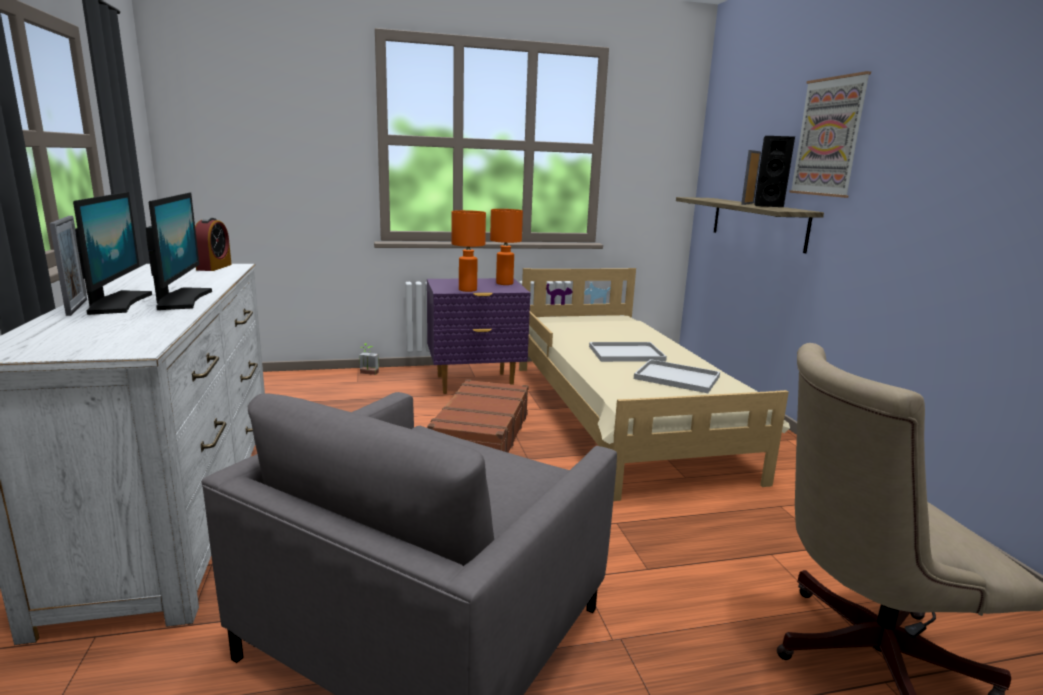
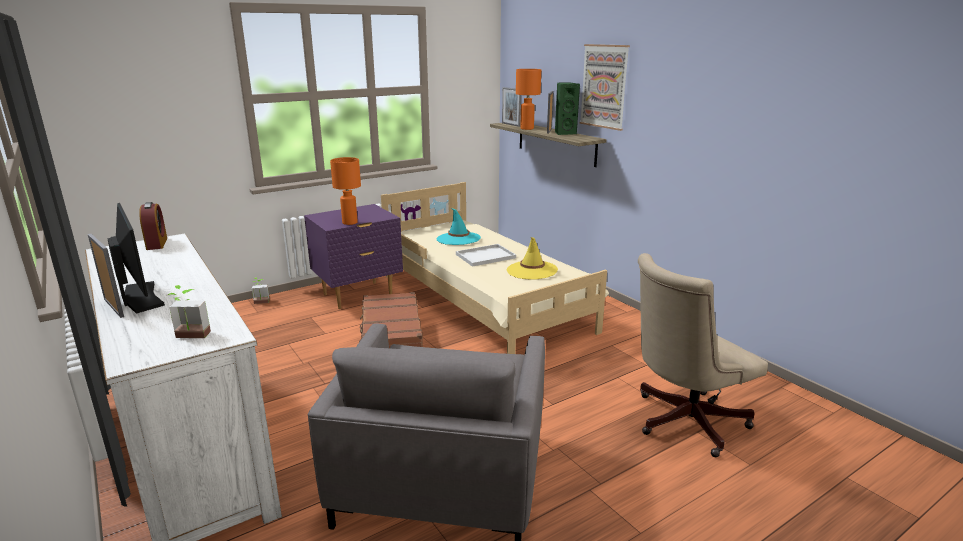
camera: 20 degrees left, 5 degrees up
(94, 343) = (190, 337): none -> potted plant
(181, 299) = (188, 284): monitor -> none
(504, 283) = (372, 211): orange table lamp -> orange table lamp (526, 128)
(605, 331) = (458, 239): none -> turquoise hat
(678, 378) = (532, 270): white tray -> yellow hat
(702, 198) = (510, 124): none -> picture frame
(766, 206) = (564, 133): black speaker -> green speaker

